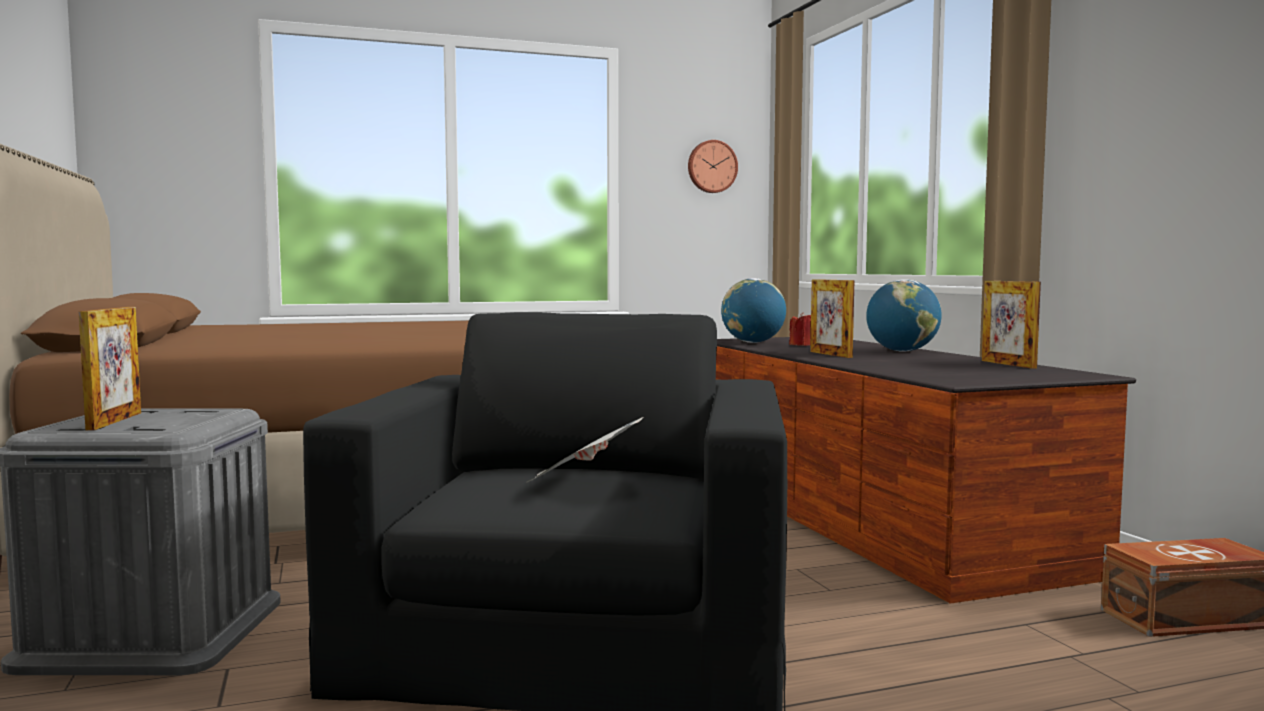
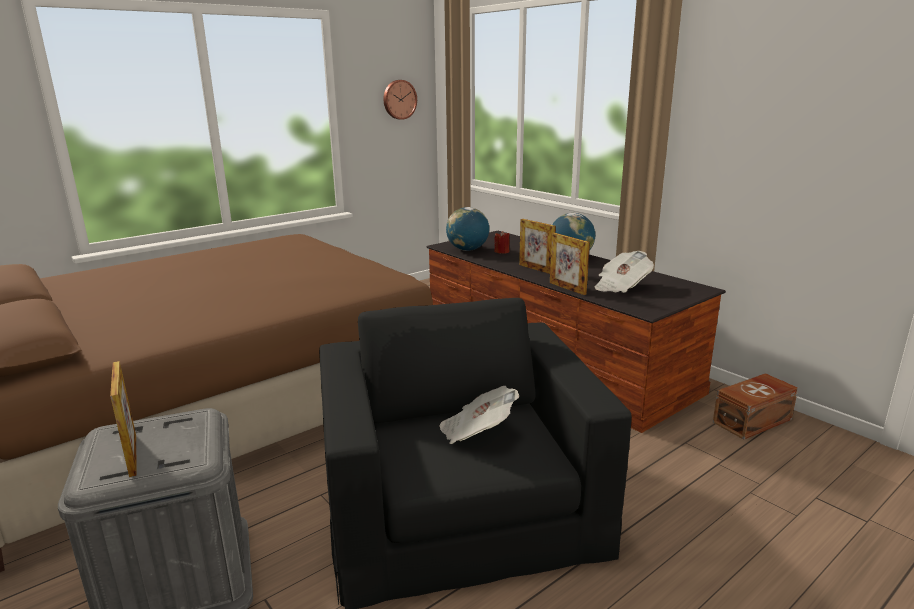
camera: 20 degrees left, 15 degrees up
(946, 368) = (621, 286): none -> newspaper
(1008, 364) = (646, 275): picture frame -> picture frame (567, 288)

